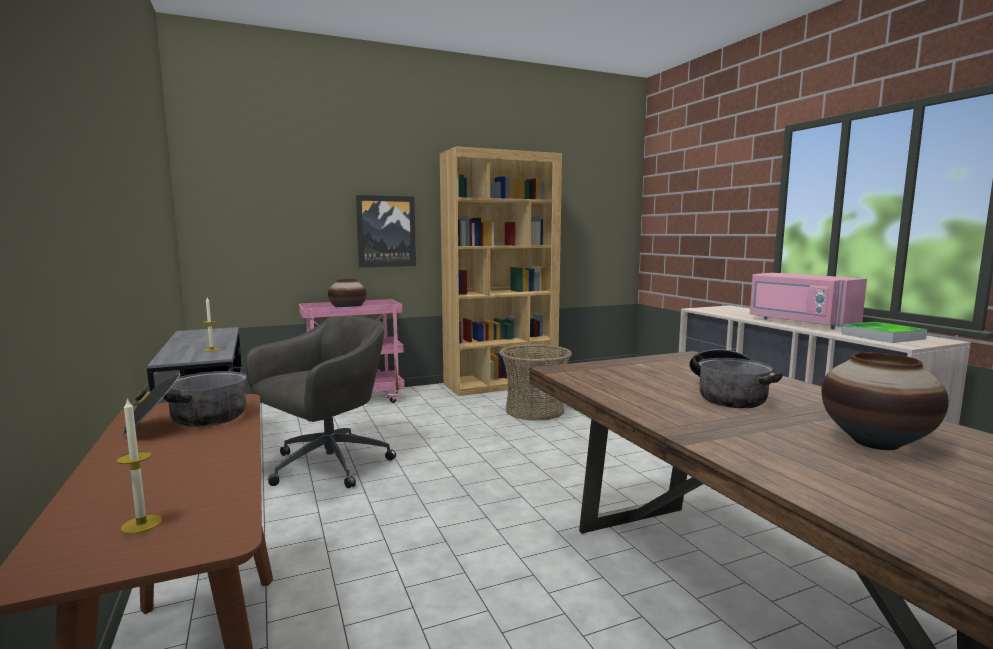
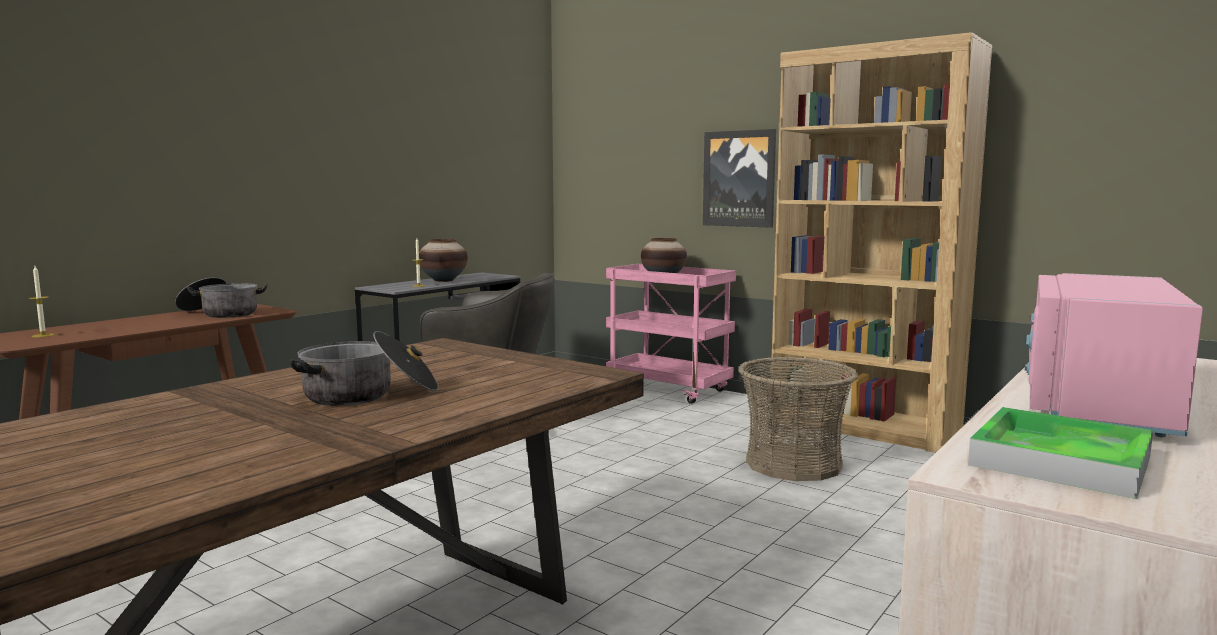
camera: 60 degrees right, 0 degrees up
(875, 443) = (181, 445): vase -> vase (443, 280)

